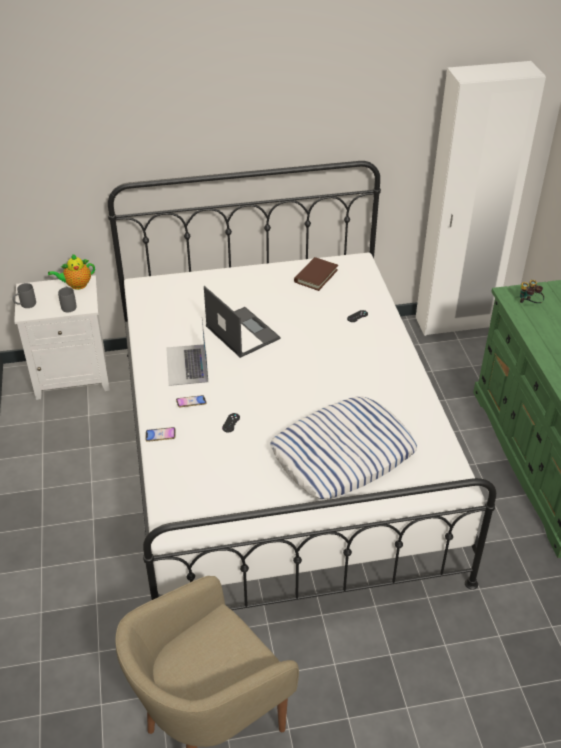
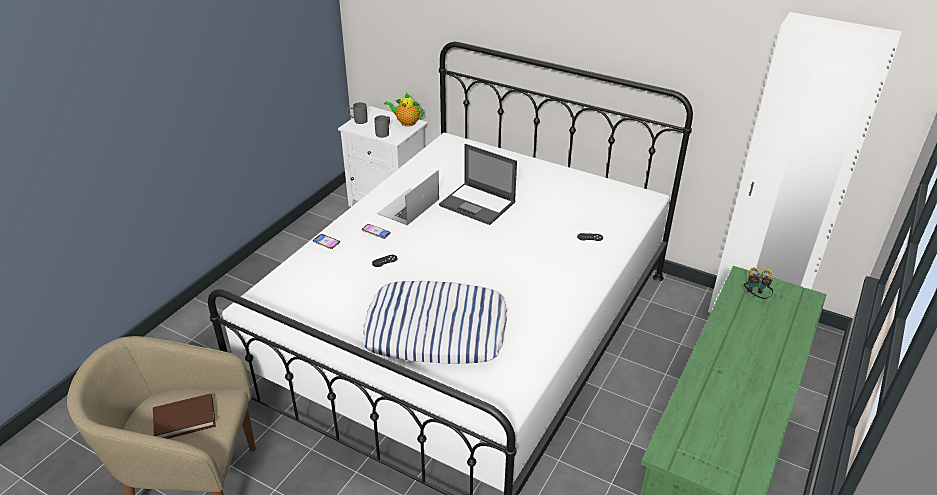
camera: 40 degrees right, 5 degrees down
(241, 332) = (478, 204): laptop -> laptop turned 120 degrees clockwise
(316, 276) = (594, 192): brown book -> brown book (185, 419)

